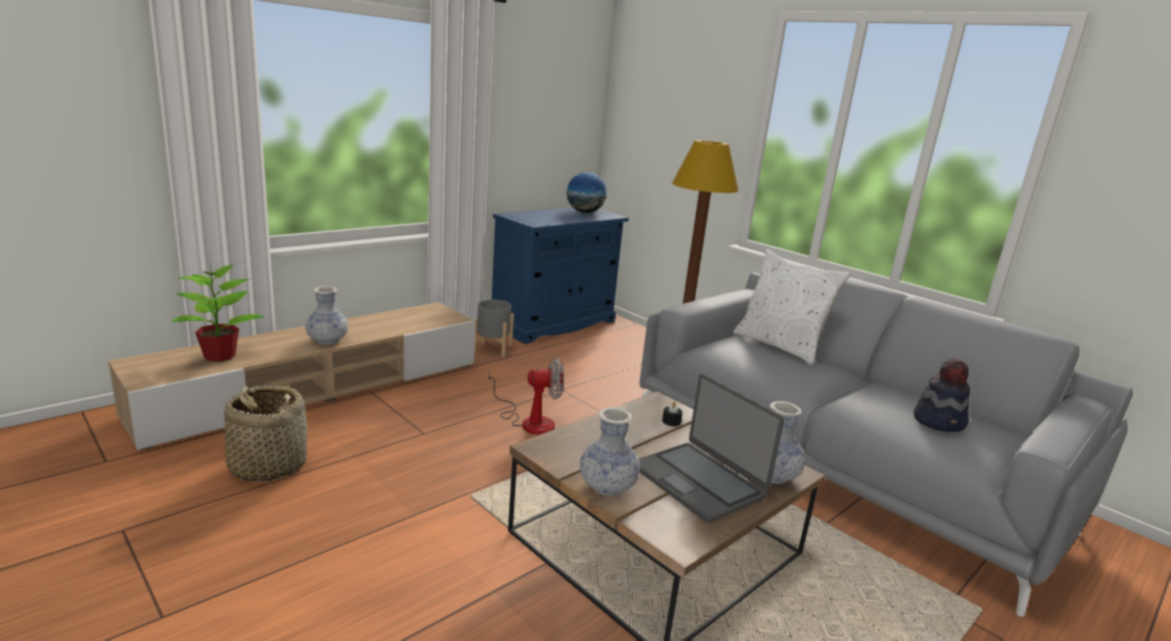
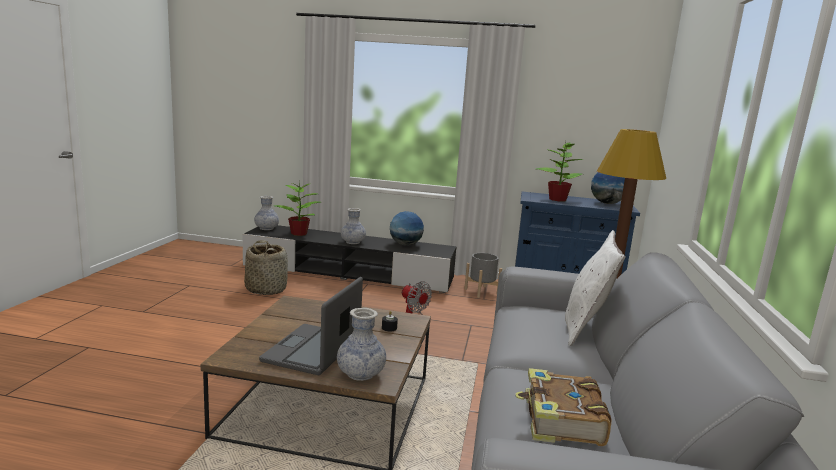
camera: 55 degrees right, 5 degrees down
(318, 388) = (349, 273): beige tv stand -> black tv stand
(390, 320) = (405, 244): none -> globe
(548, 217) = (557, 199): none -> potted plant
(607, 486) = (269, 326): vase -> vase (266, 228)
(939, 422) = (561, 420): hat -> book

